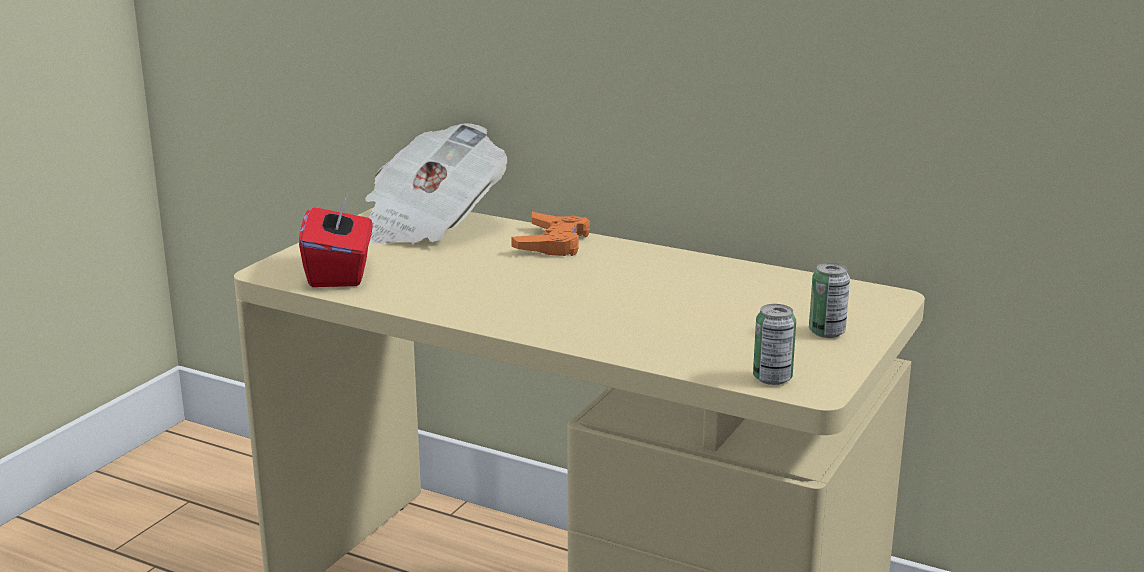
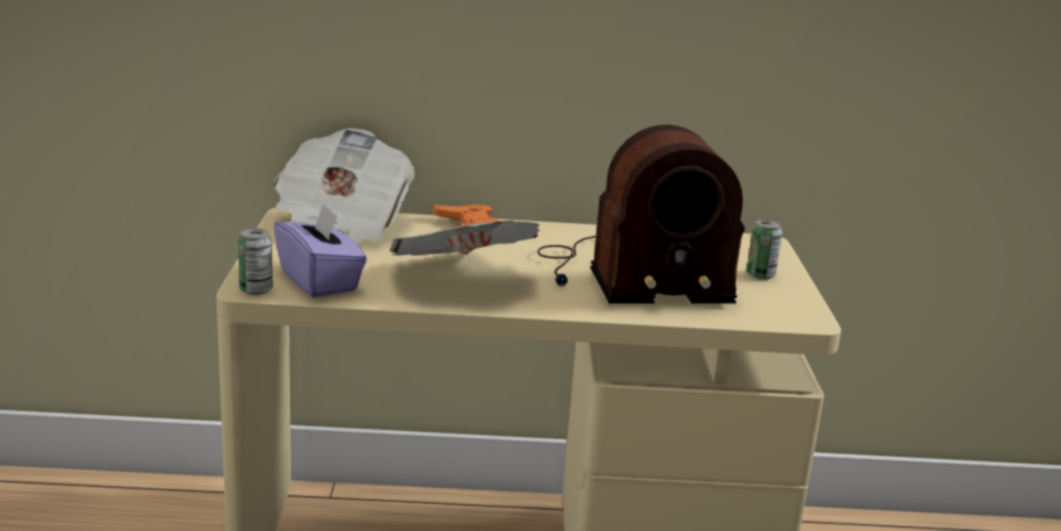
camera: 30 degrees left, 0 degrees up
(340, 273) = (320, 281): red tissue box -> purple tissue box
(477, 290) = (461, 279): none -> newspaper
(664, 312) = (631, 276): none -> radio
(772, 378) = (771, 316): can -> can (256, 290)

